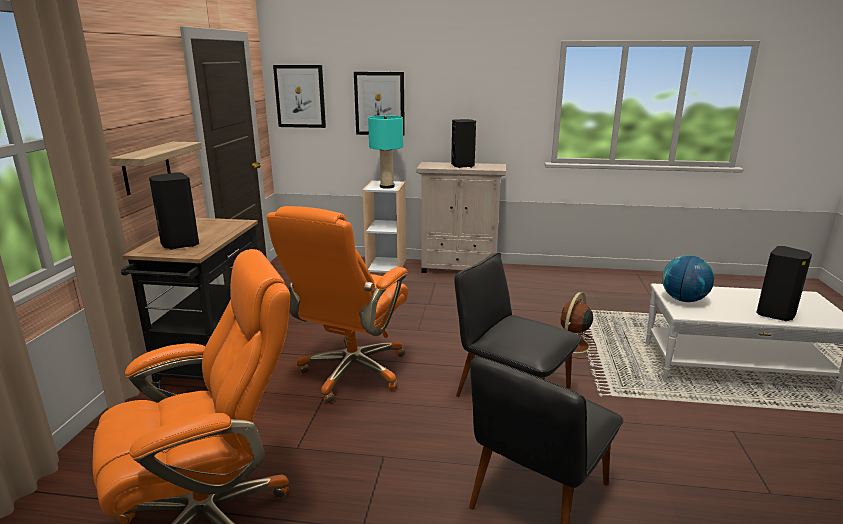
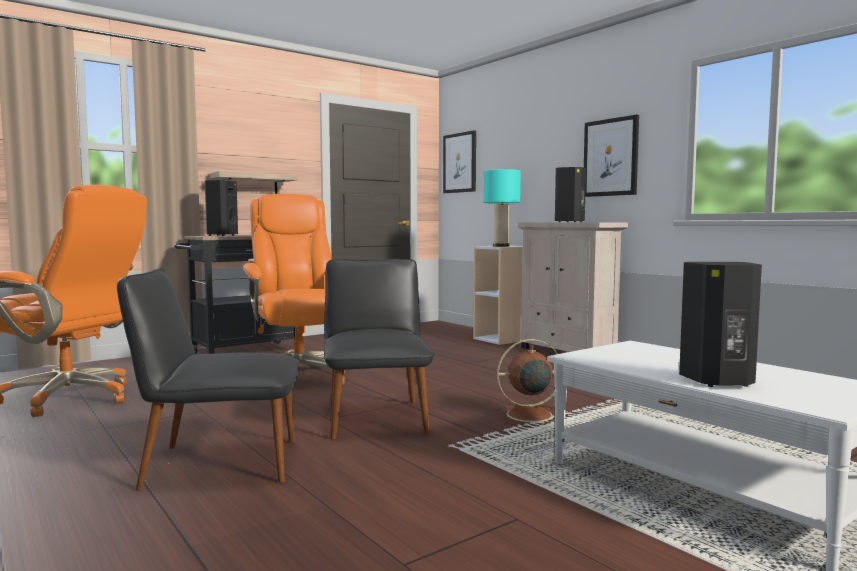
camera: 45 degrees right, 15 degrees down
(350, 374) = (300, 376): orange office chair -> orange office chair turned 90 degrees clockwise
(379, 103) = (516, 162): picture -> picture (611, 157)
(683, 300) = (620, 352): globe -> none

